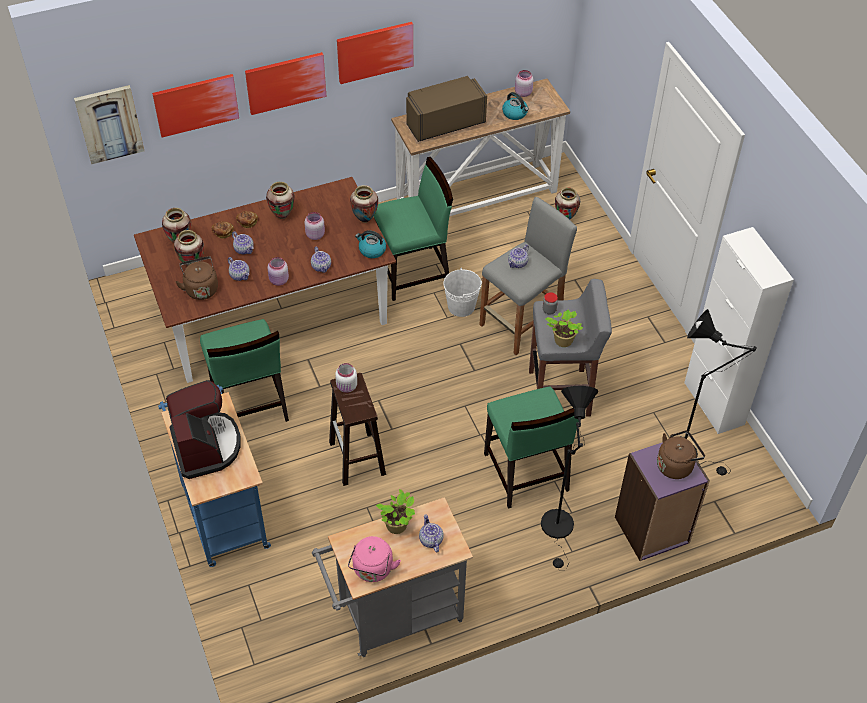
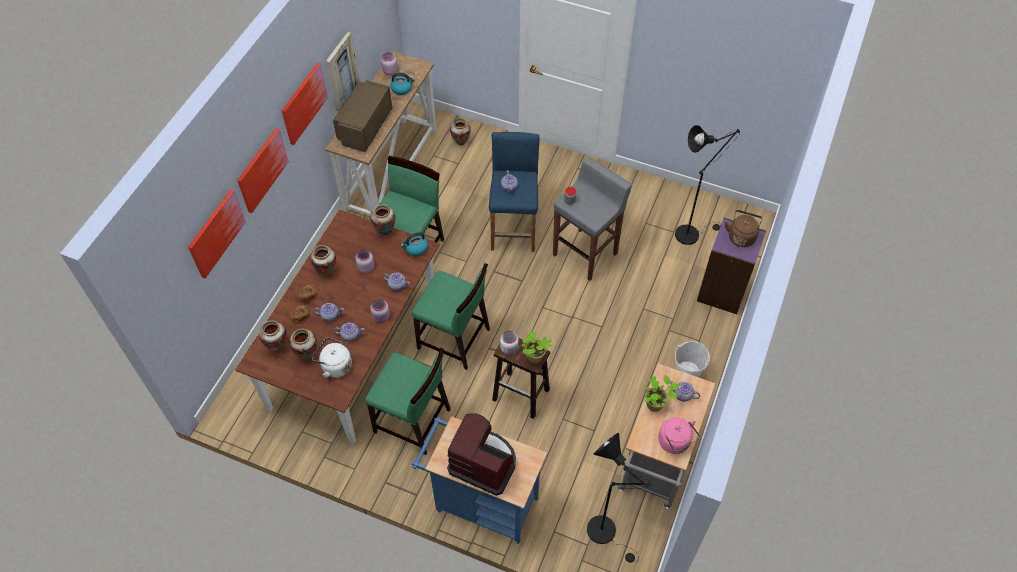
camera: 45 degrees left, 5 degrees up
(109, 123) = (168, 296): picture -> picture (341, 71)
(201, 288) = (335, 366): brown kettle -> white kettle
(461, 306) = (466, 247): white bucket -> white bucket (687, 372)
(522, 323) = (514, 228): grey stool -> blue stool
(525, 473) = (623, 317): green chair -> green chair (454, 339)
(558, 530) = (678, 335): black floor lamp -> black floor lamp (606, 533)
(562, 341) = (599, 214): potted plant -> potted plant (534, 357)
(714, 403) = (669, 192): white cabinet -> none

